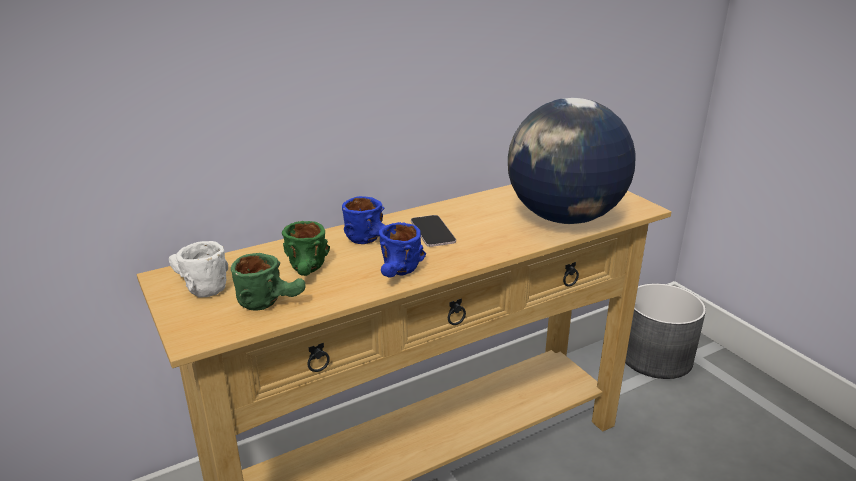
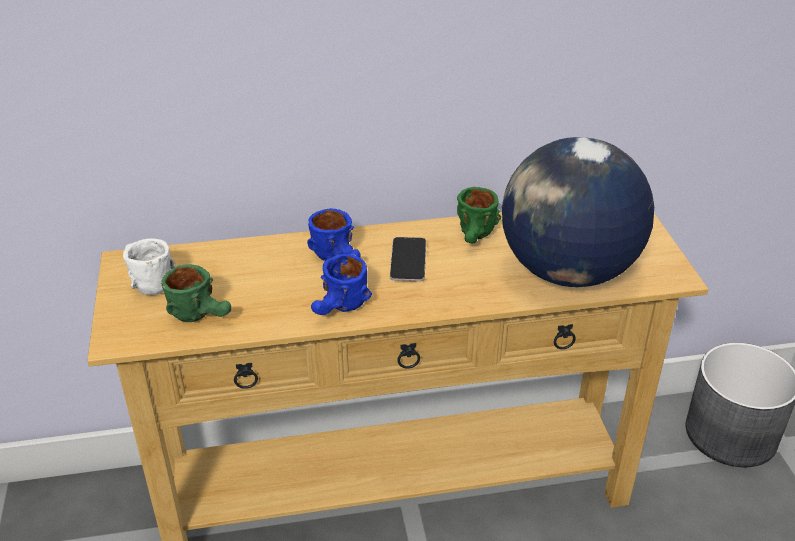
camera: 20 degrees right, 10 degrees up
(309, 272) = (255, 285): green mug -> green mug (476, 237)

